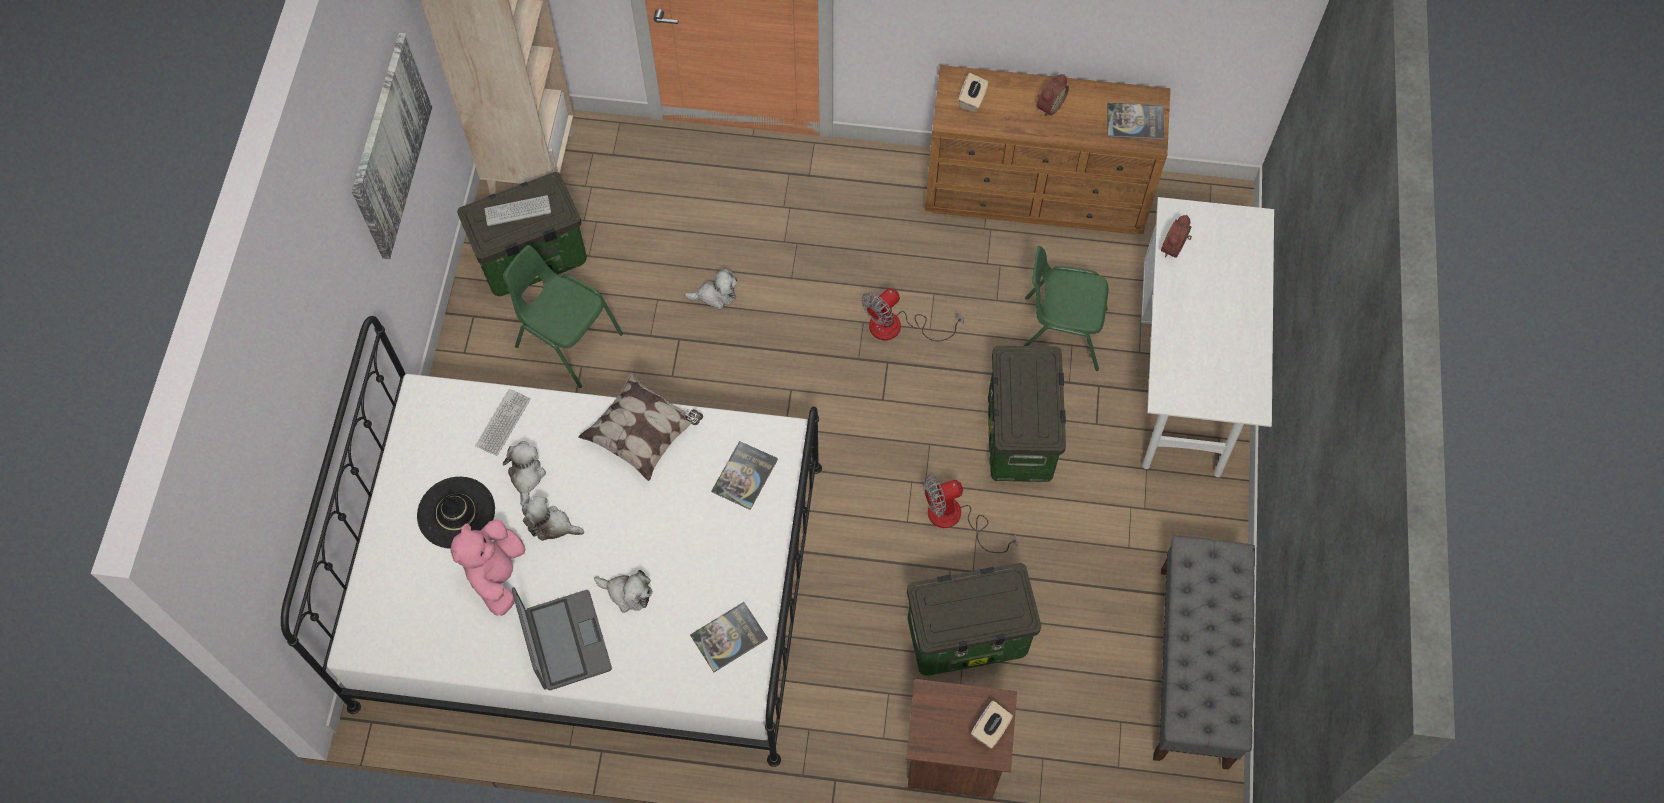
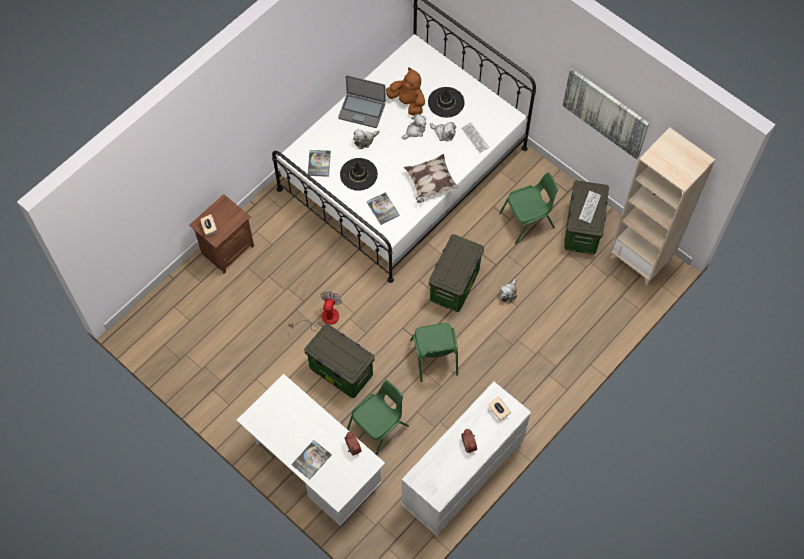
camera: 125 degrees right, 0 degrees up
(497, 575) = (408, 102): pink plush toy -> brown plush toy
(705, 557) = (358, 174): none -> black hat
(897, 327) = (434, 358): fan -> green chair
(968, 636) = (270, 288): storage box -> storage box (455, 286)
(1037, 194) = (462, 474): brown dresser -> white dresser
(1135, 122) = (431, 478): book -> book (311, 459)
(1194, 667) = (186, 365): grey bench -> none

